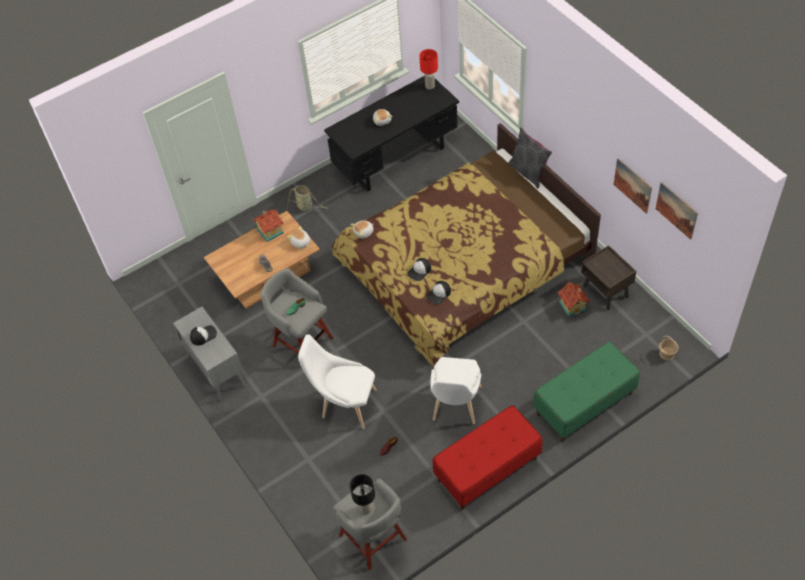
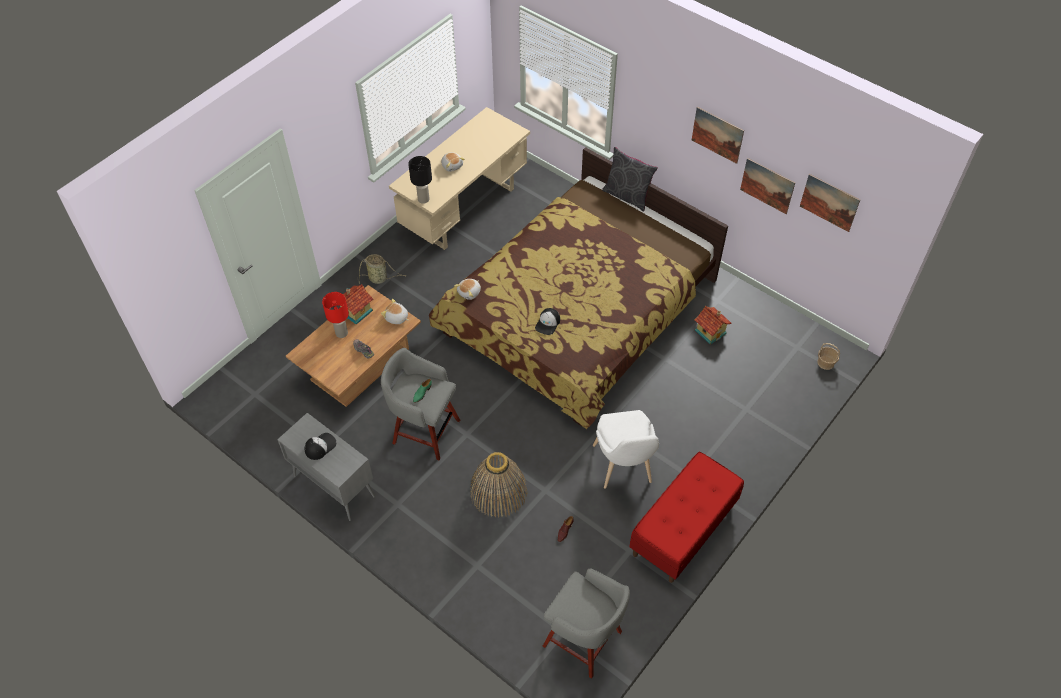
camera: 20 degrees left, 0 degrees up
(345, 404) = (498, 491): white chair -> basket
(366, 508) = (584, 607): black table lamp -> black table lamp (423, 199)
(396, 159) = (464, 209): black desk -> beige desk
(429, 86) = (492, 120): red table lamp -> red table lamp (341, 333)
(439, 294) = (578, 345): cap -> none
(584, 404) = (761, 435): green bench -> none
(596, 133) = (717, 135): none -> picture
(606, 291) = (739, 310): brown nightstand -> none

